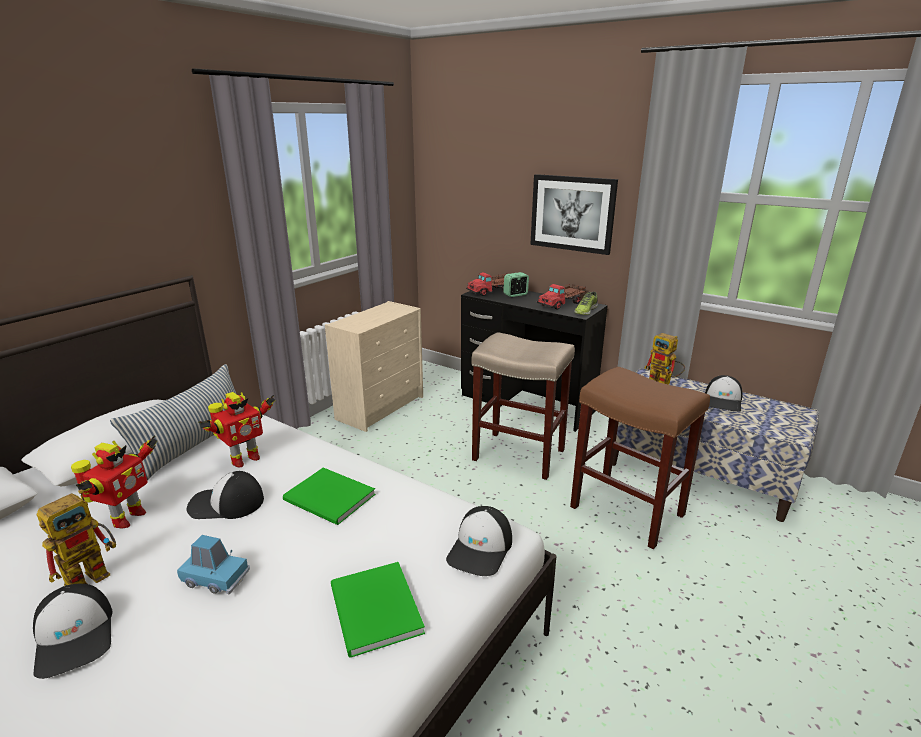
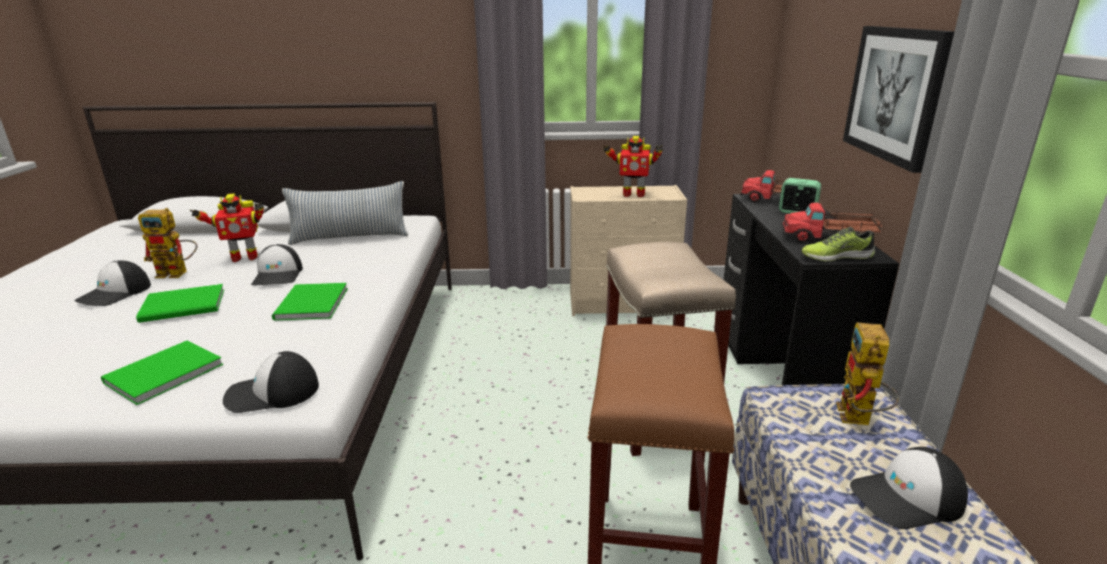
camera: 55 degrees right, 0 degrees up
(215, 578) = (185, 306): blue toy car -> green book
(226, 504) = (278, 275): cap -> cap turned 150 degrees counterclockwise
(244, 459) = (343, 258): toy robot -> toy robot (633, 194)

